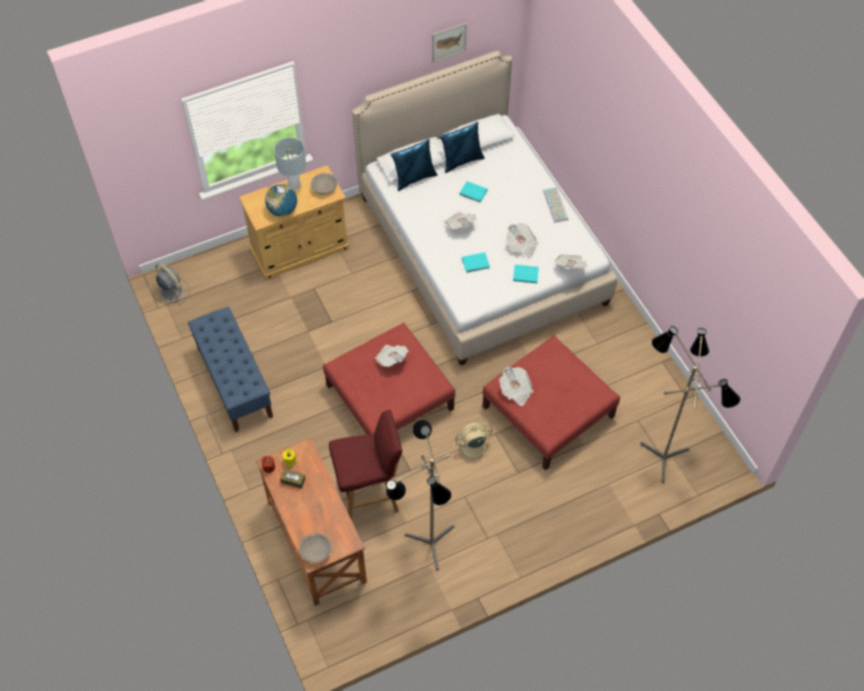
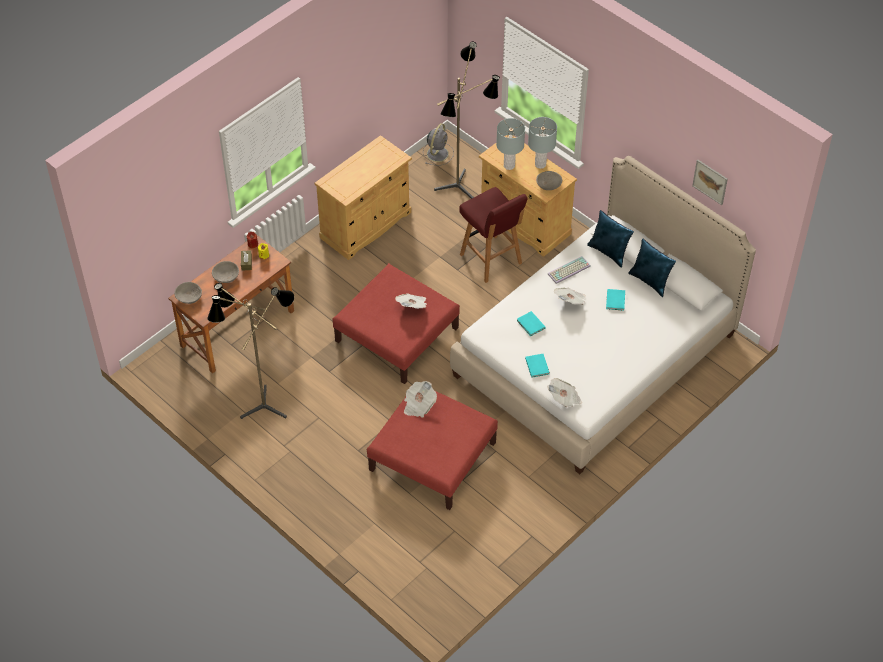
camera: 70 degrees right, 5 degrees down
(234, 382) = (366, 225): blue bench -> beige cabinet
(282, 210) = (509, 165): globe -> grey table lamp
(303, 506) = (226, 276): none -> grey bowl
(369, 495) = (294, 350): red stool -> red stool (491, 260)
(472, 447) = (370, 409): beige fan -> none
(521, 246) = (569, 354): newspaper -> none
(556, 205) = (634, 369): keyboard -> keyboard (569, 271)
(666, 454) = (426, 563): floor lamp -> floor lamp (462, 187)

